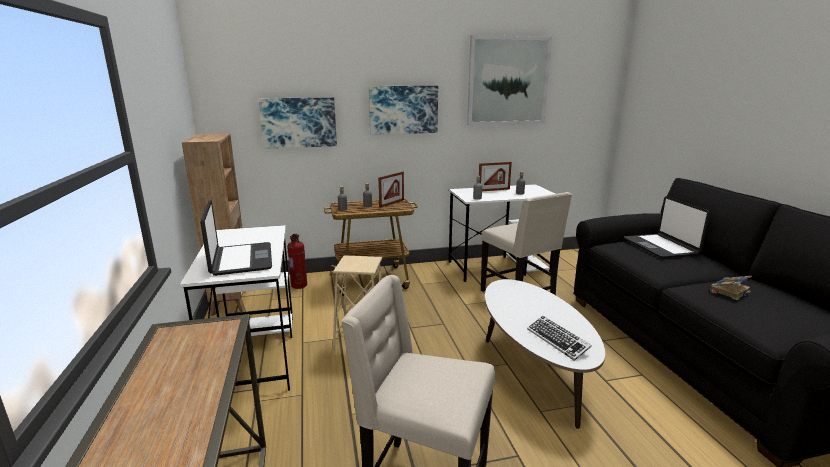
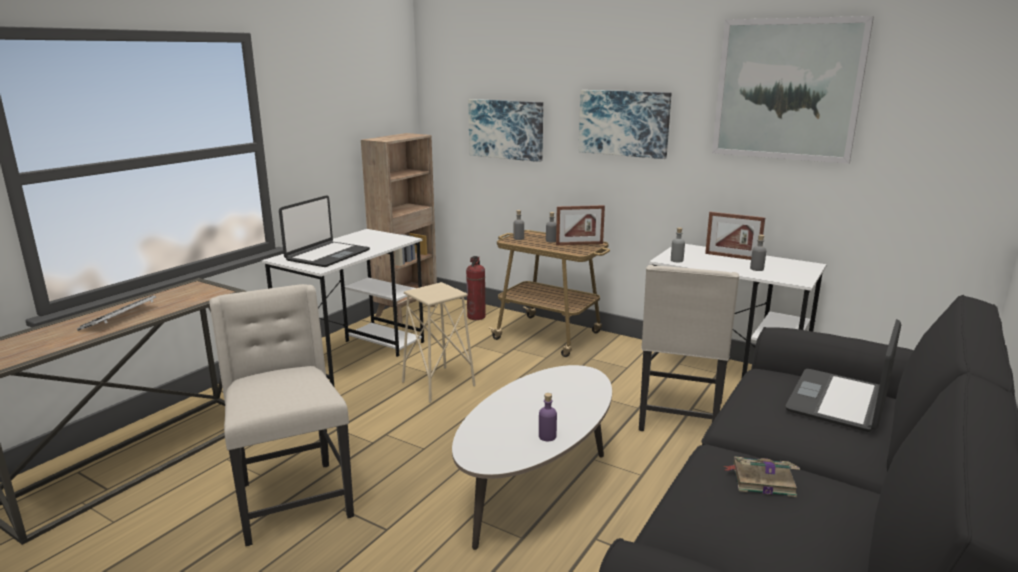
camera: 45 degrees right, 0 degrees up
(557, 341) = (499, 437): keyboard -> keyboard (120, 318)
(573, 327) = (547, 436): none -> purple bottle

